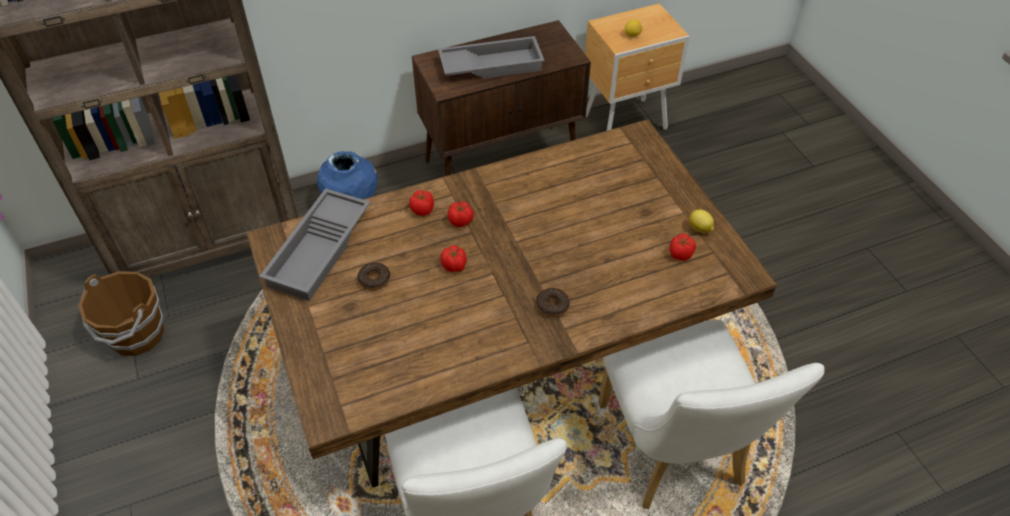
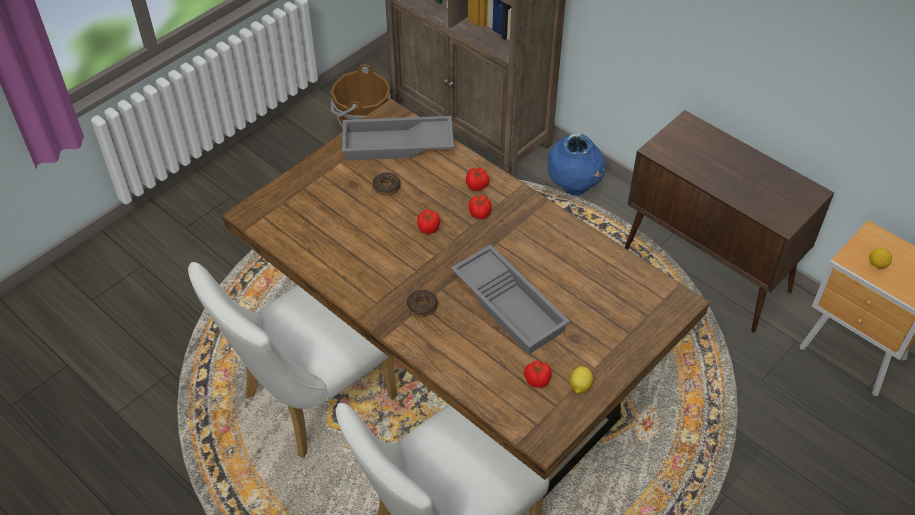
camera: 65 degrees right, 0 degrees up
(491, 64) = (718, 167): grey tray -> grey tray (510, 304)

